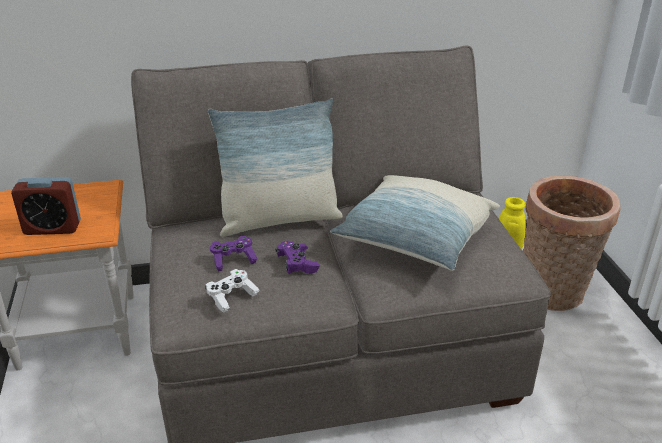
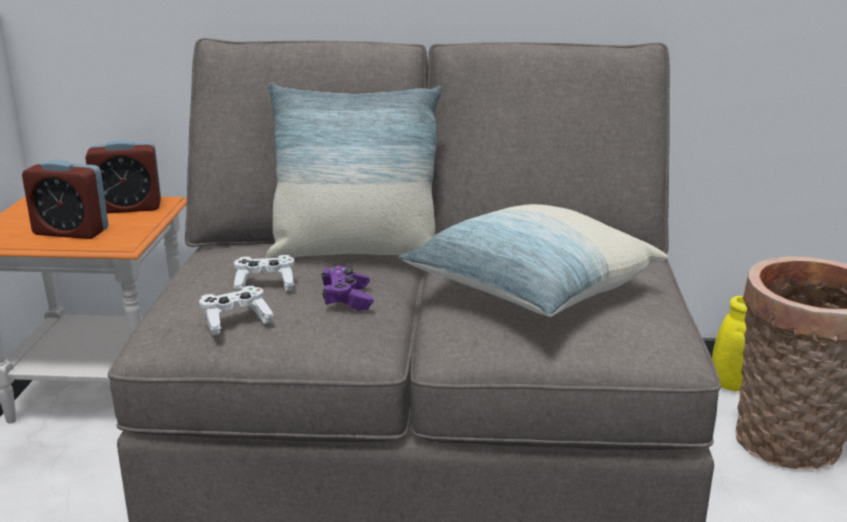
camera: 15 degrees right, 10 degrees down
(82, 197) = (128, 208): none -> alarm clock
(233, 260) = (265, 284): purple game controller -> white game controller

